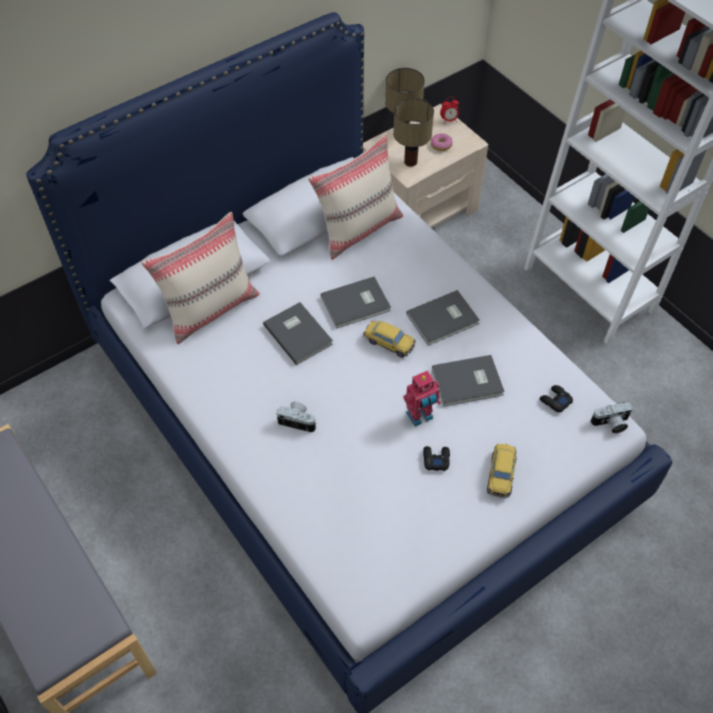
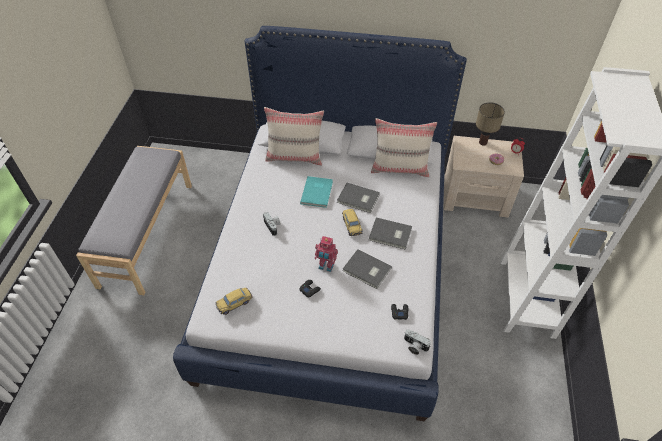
camera: 45 degrees right, 5 degrees down
(299, 333) = (318, 192): grey book -> turquoise book
(411, 162) = (469, 159): table lamp -> none
(501, 474) = (330, 321): toy car -> toy car (235, 303)

